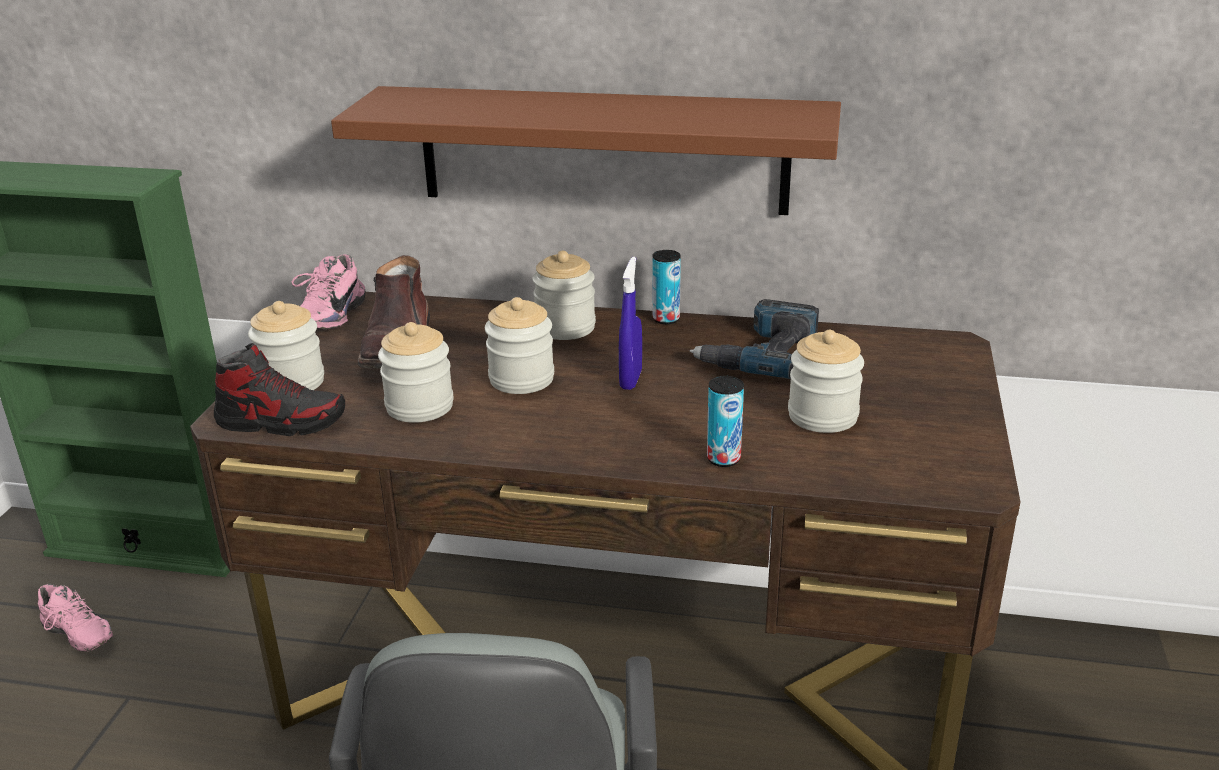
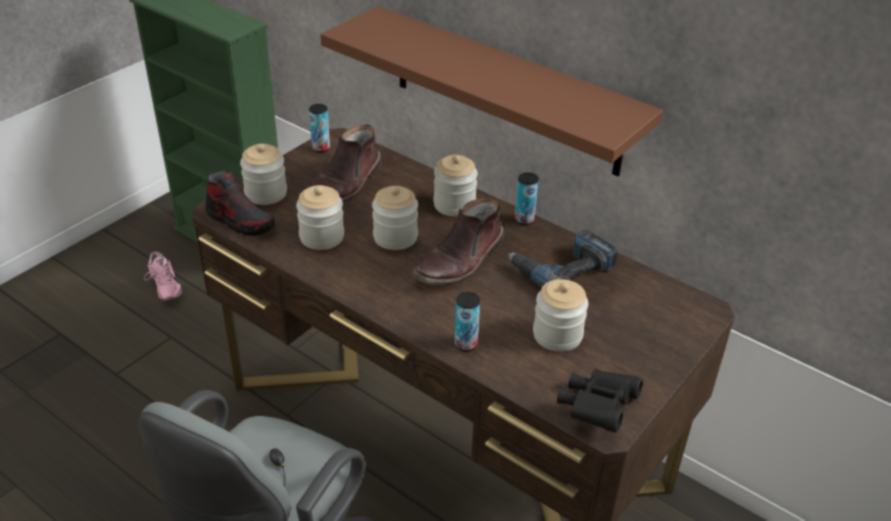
camera: 25 degrees right, 10 degrees up
(327, 317) = (321, 148): pink shoe -> can
(630, 380) = (460, 261): blue spray bottle -> brown boot
(944, 471) = (597, 408): none -> black binoculars

